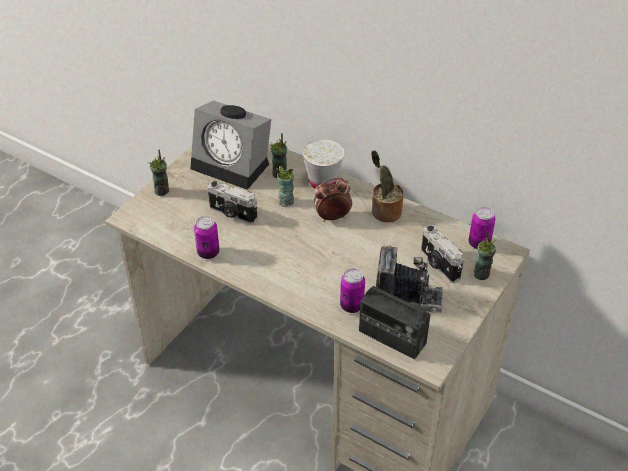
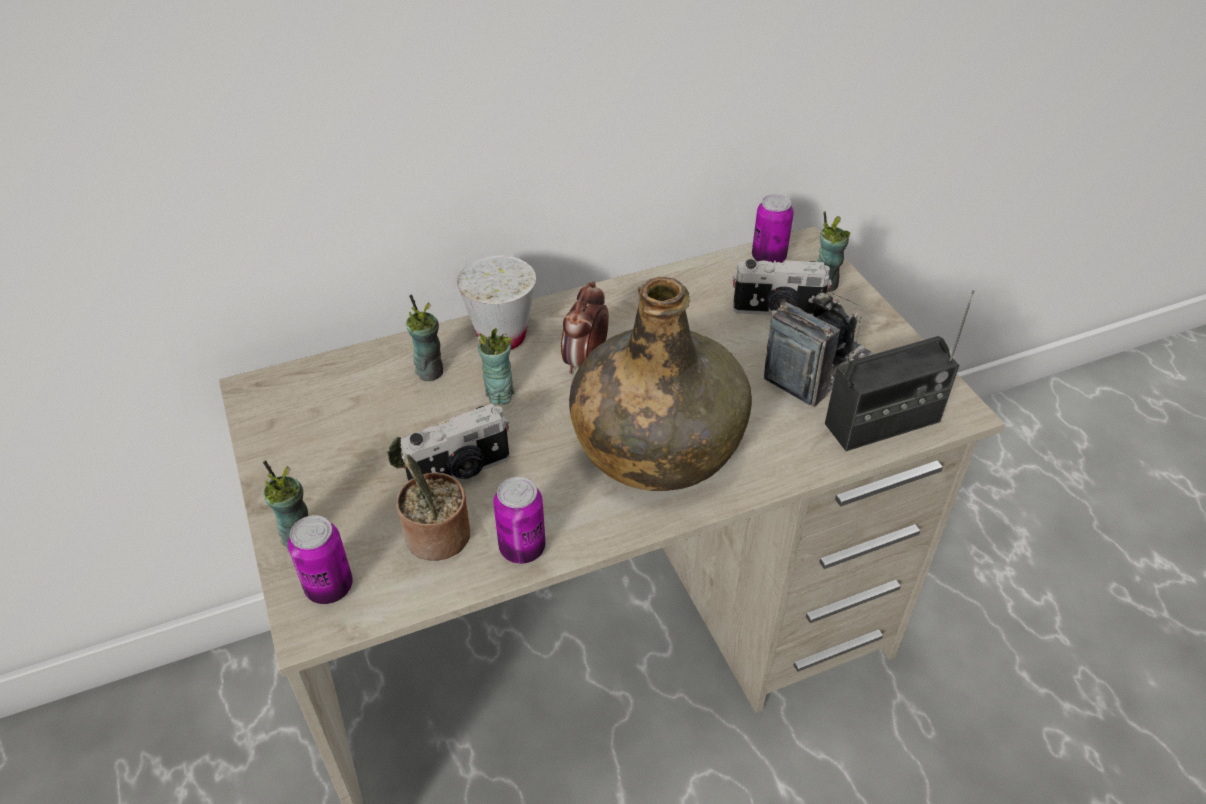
camera: 55 degrees left, 0 degrees up
(234, 165) = (346, 413): alarm clock -> none
(301, 265) = (656, 445): none -> green bottle
(351, 306) = (788, 433): can -> can (329, 587)
(384, 212) = (628, 308): potted plant -> potted plant (435, 538)

